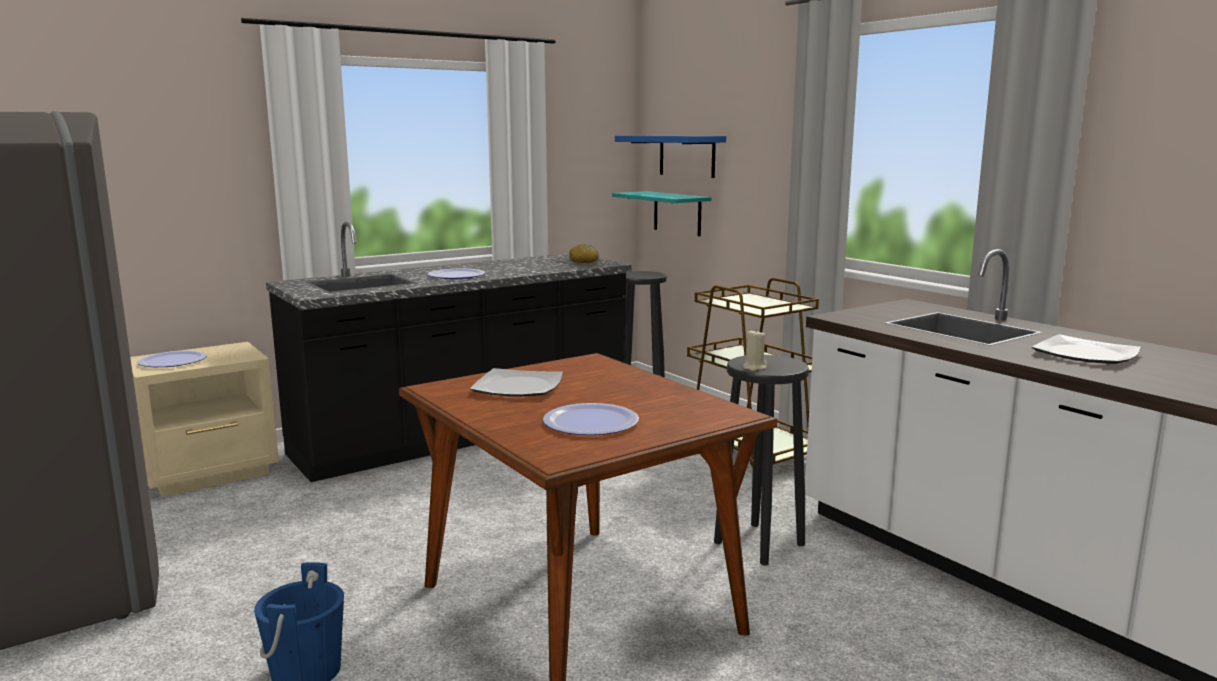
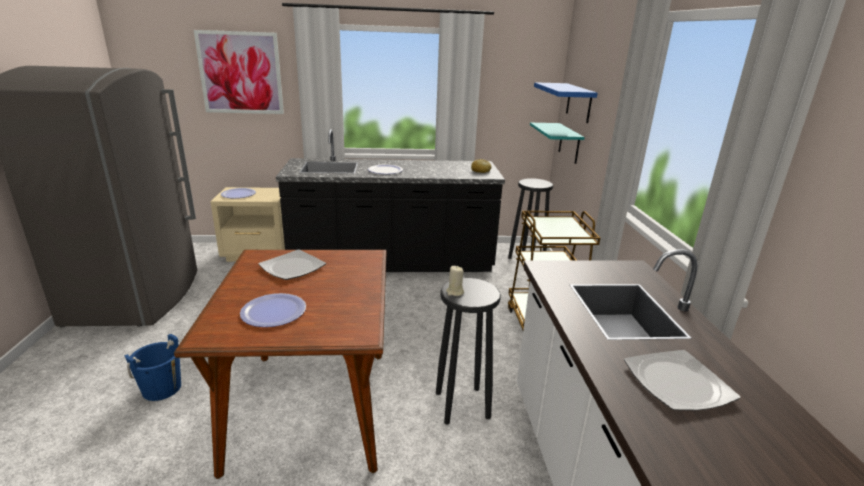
camera: 30 degrees right, 10 degrees up
(152, 139) = (240, 73): none -> picture

